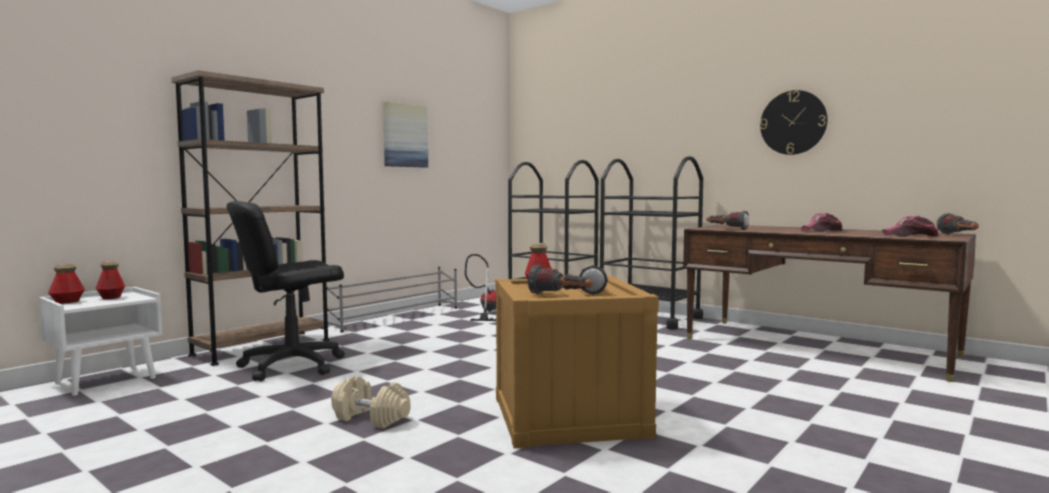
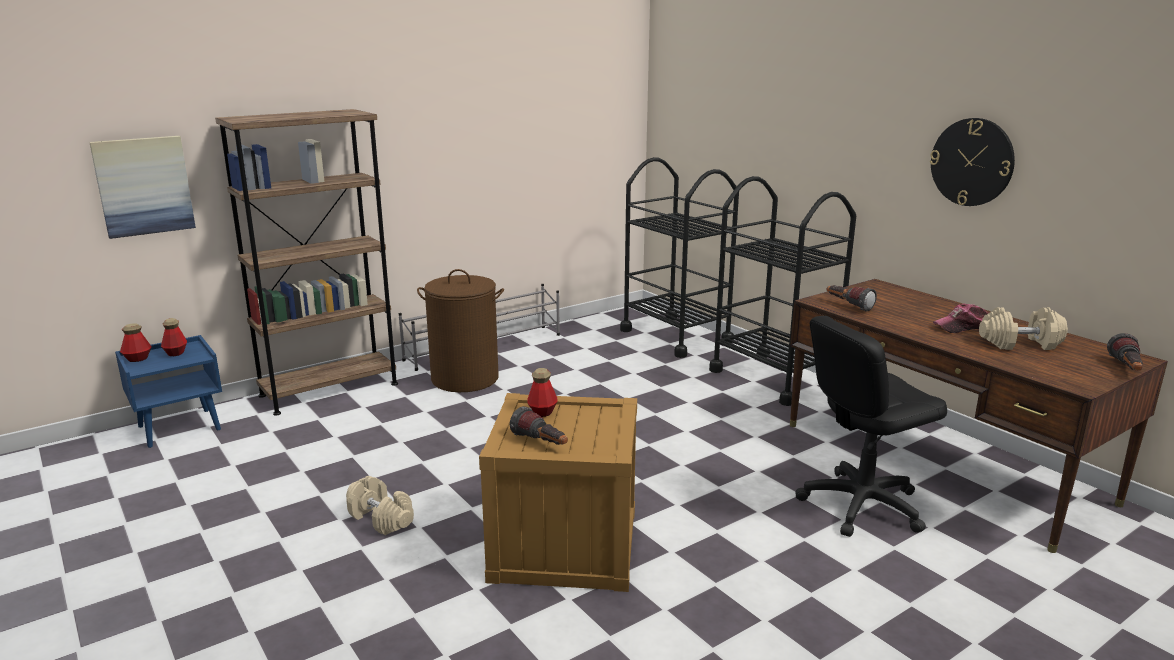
camera: 15 degrees right, 15 degrees up
(106, 380) = (180, 427): white nightstand -> blue nightstand
(291, 366) = (344, 425): black office chair -> black office chair (861, 505)
(392, 333) = (465, 378): none -> brown laundry basket
(405, 135) = (496, 134): picture -> picture (144, 186)
(487, 311) = (589, 345): vacuum cleaner -> none
(592, 290) = (587, 431): flashlight -> none
(872, 233) = (1020, 344): none -> beige dumbbell
(910, 236) = (1053, 364): cap -> none

